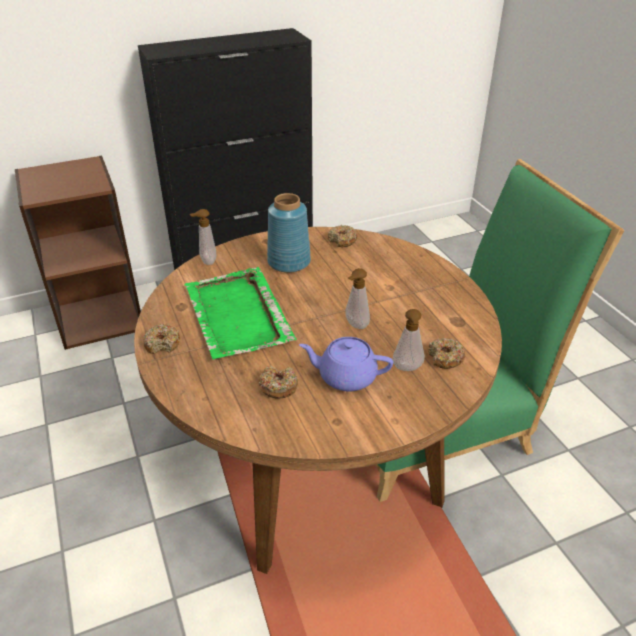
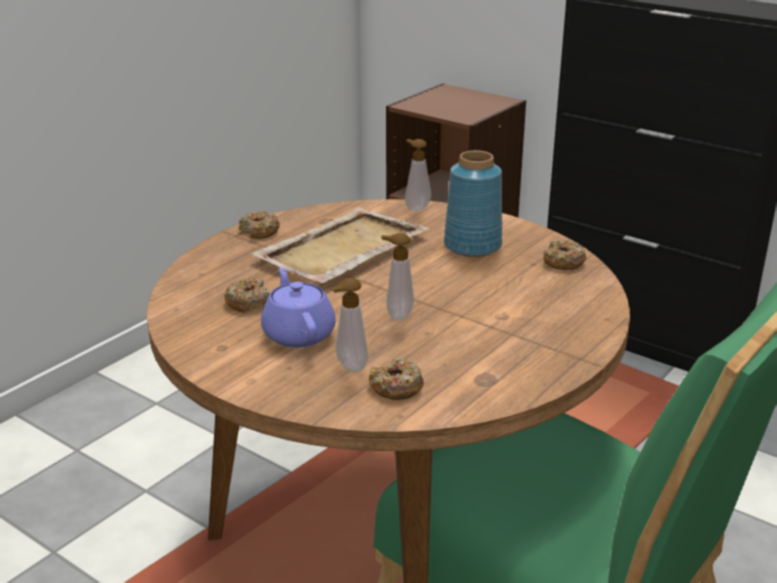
camera: 60 degrees right, 10 degrees down
(238, 316) = (340, 250): green tray -> beige tray

